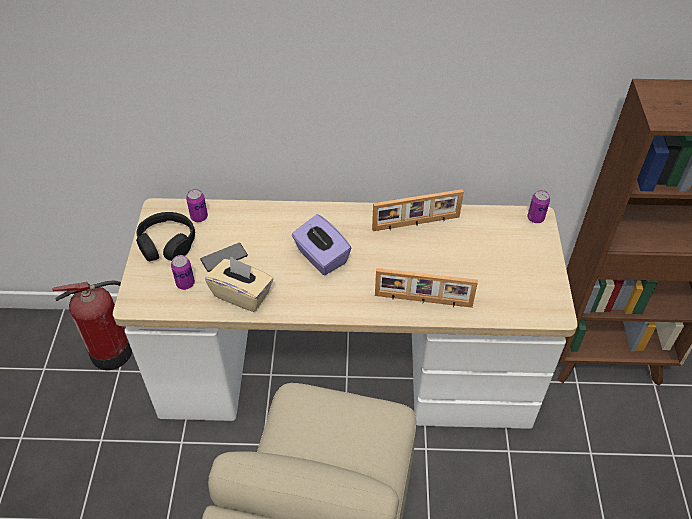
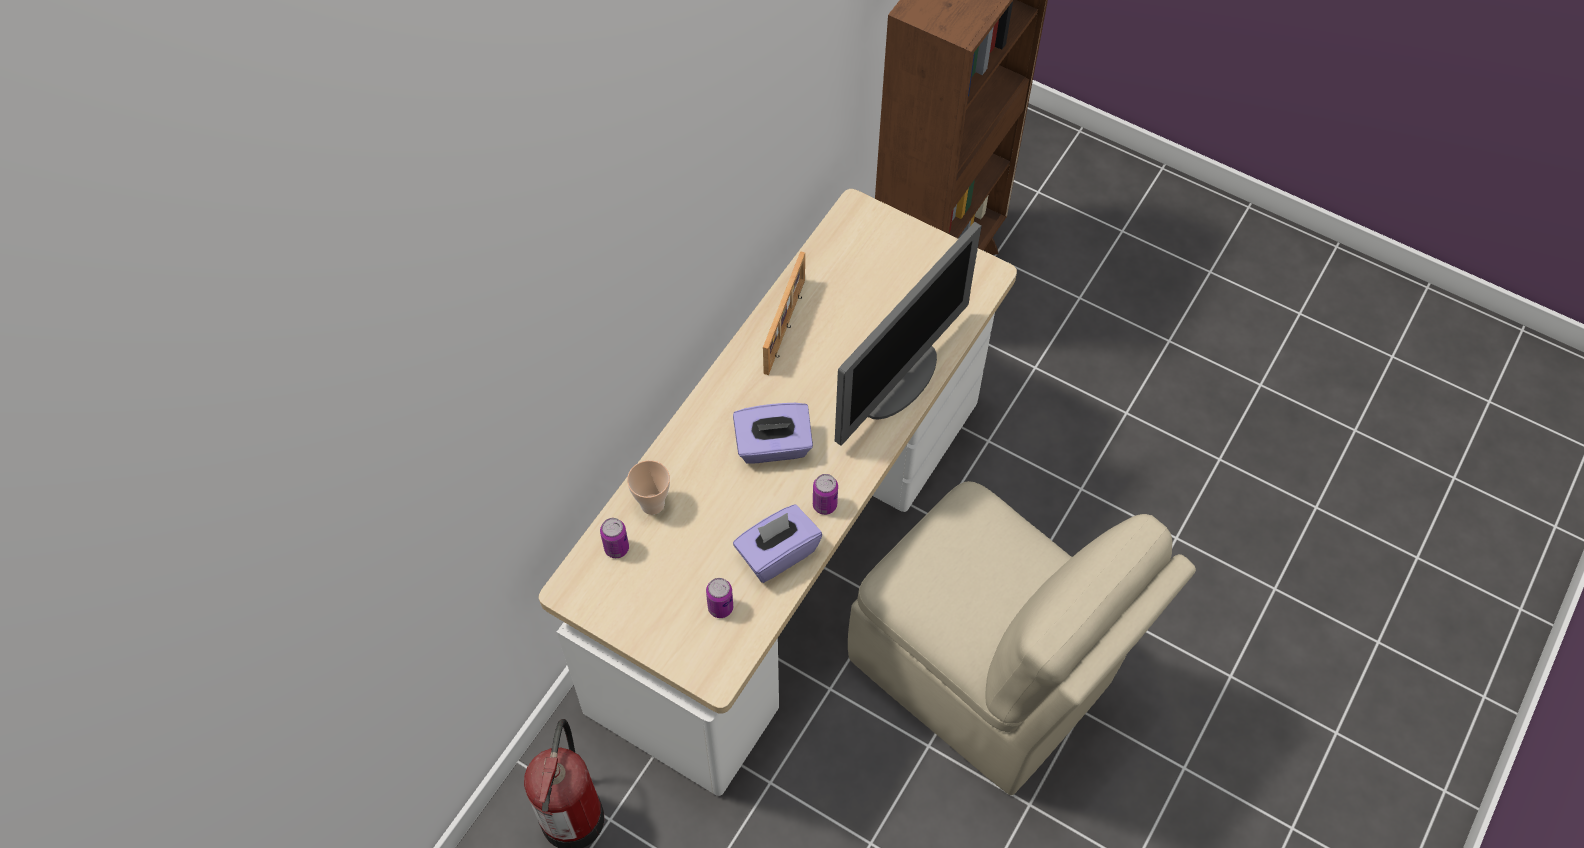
camera: 60 degrees left, 10 degrees up
(167, 244) = (639, 603): black headphones -> none
(224, 258) = (706, 548): phone -> none
(240, 219) = (652, 504): none -> cup
(242, 294) = (777, 553): beige tissue box -> purple tissue box
(423, 301) = (900, 381): picture frame -> monitor
(535, 218) = (854, 212): can -> can (824, 505)

